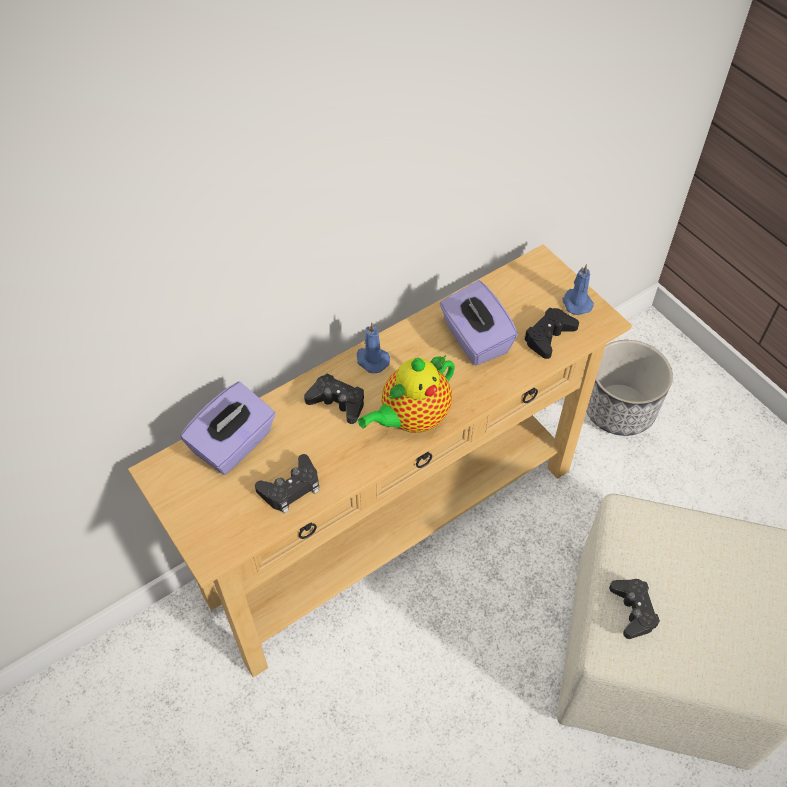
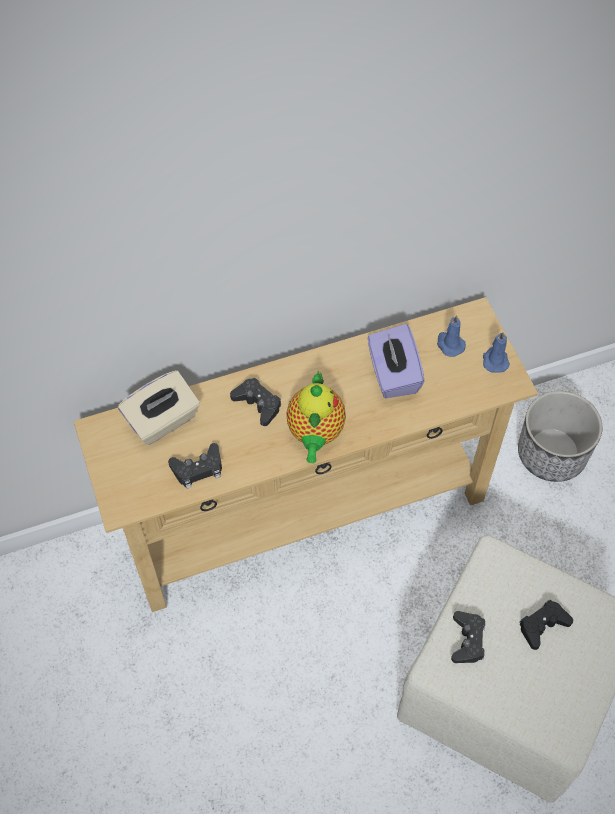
camera: 15 degrees right, 5 degrees up
(234, 444) = (163, 420): purple tissue box -> beige tissue box
(371, 360) = (298, 372): blue candle -> blue candle (449, 344)
(411, 419) = (315, 433): teapot -> teapot turned 60 degrees counterclockwise
(548, 336) = (458, 386): black game controller -> black game controller (542, 625)

